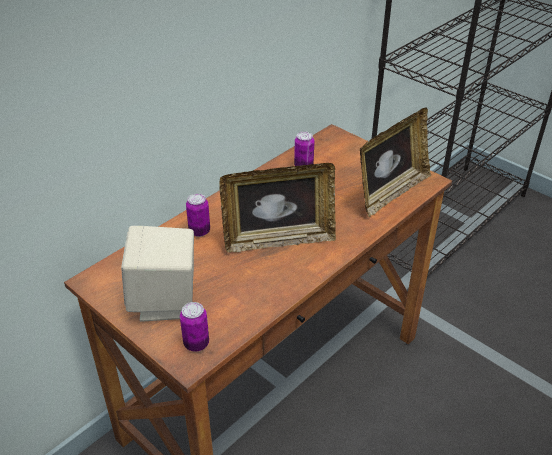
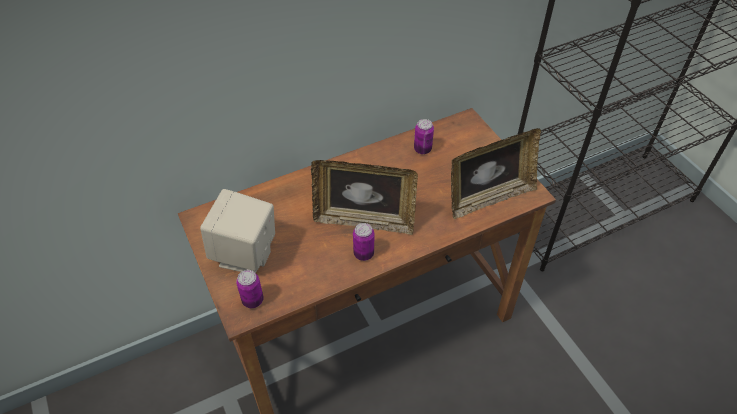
camera: 20 degrees right, 10 degrees up
(199, 231) = (302, 194): can -> can (363, 254)

